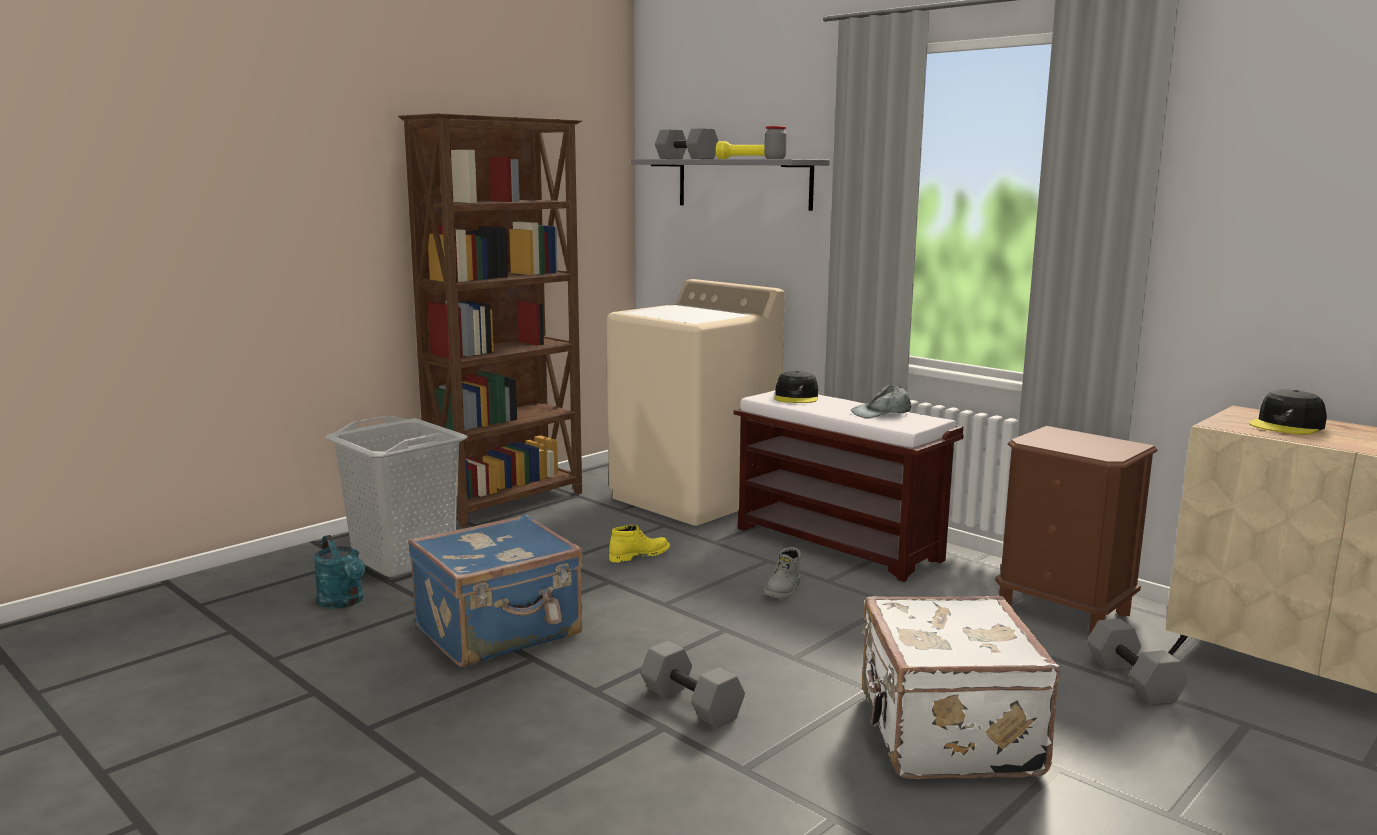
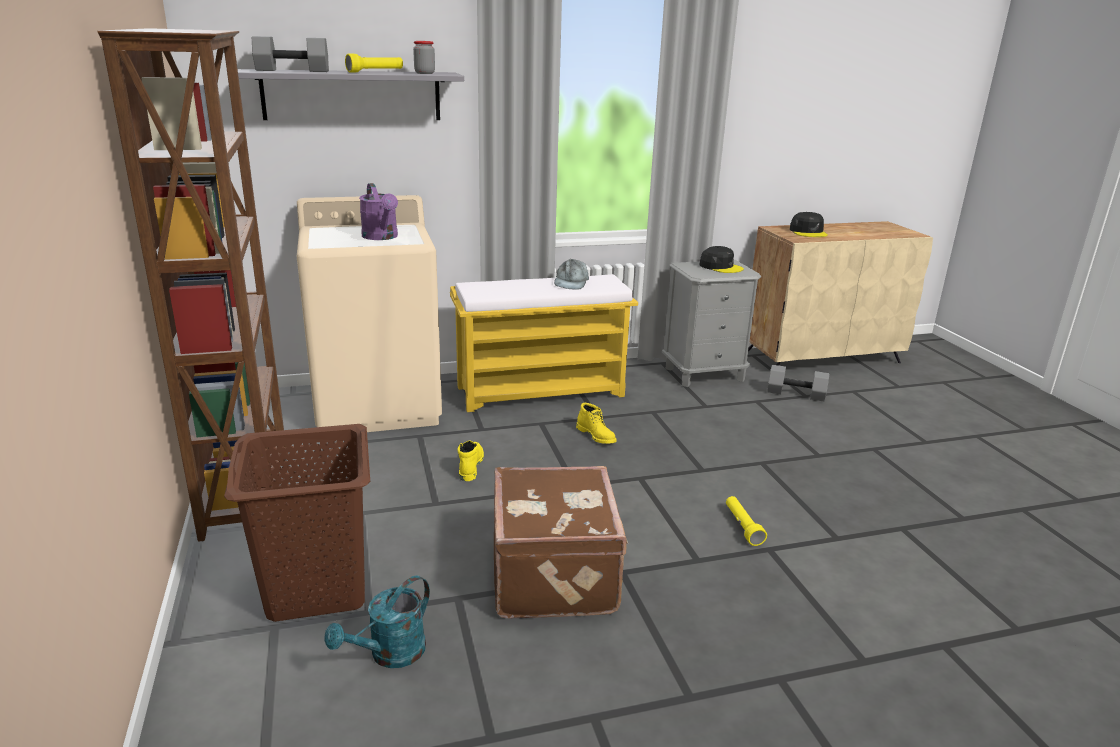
camera: 60 degrees left, 10 degrees up
(343, 602) = (390, 655): turquoise watering can -> turquoise watering can turned 135 degrees clockwise
(404, 558) = (316, 587): grey laundry basket -> brown laundry basket
(500, 632) = (556, 575): blue suitcase -> brown suitcase
(688, 316) = (382, 237): none -> purple watering can
(693, 703) = (742, 526): grey dumbbell -> yellow flashlight
(784, 589) = (596, 436): grey boot -> yellow boot
(796, 397) = (492, 287): black cap -> black cap (721, 267)
(839, 544) = (542, 391): brown bench -> yellow bench
(945, 735) = (827, 462): white suitcase -> none
(1064, 610) = (704, 374): brown nightstand -> grey nightstand

